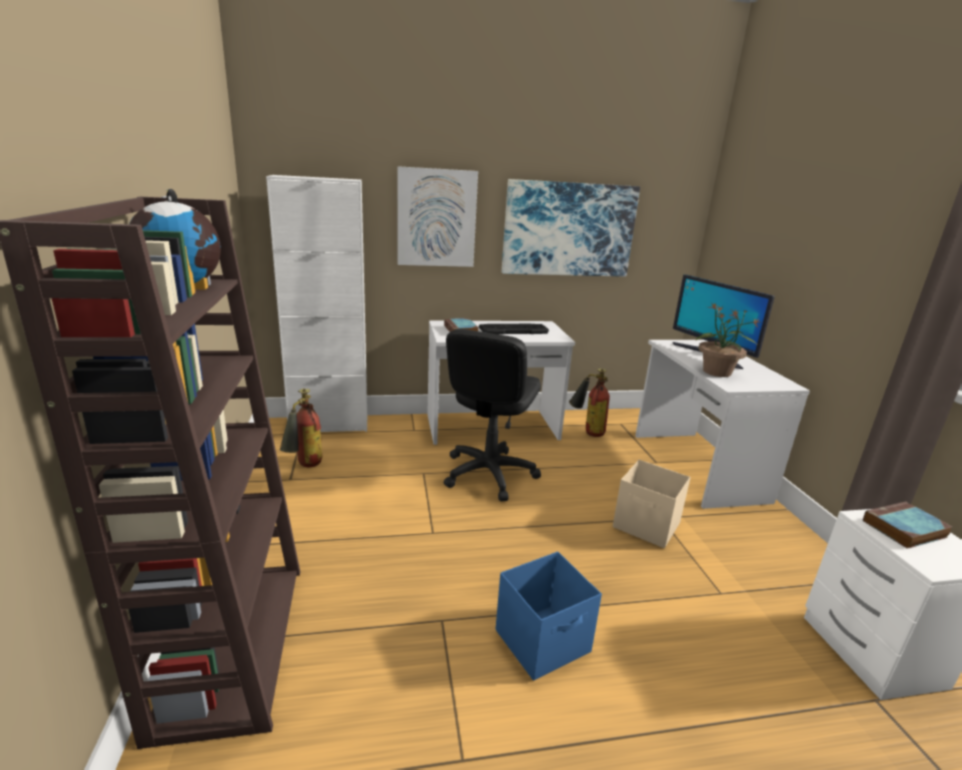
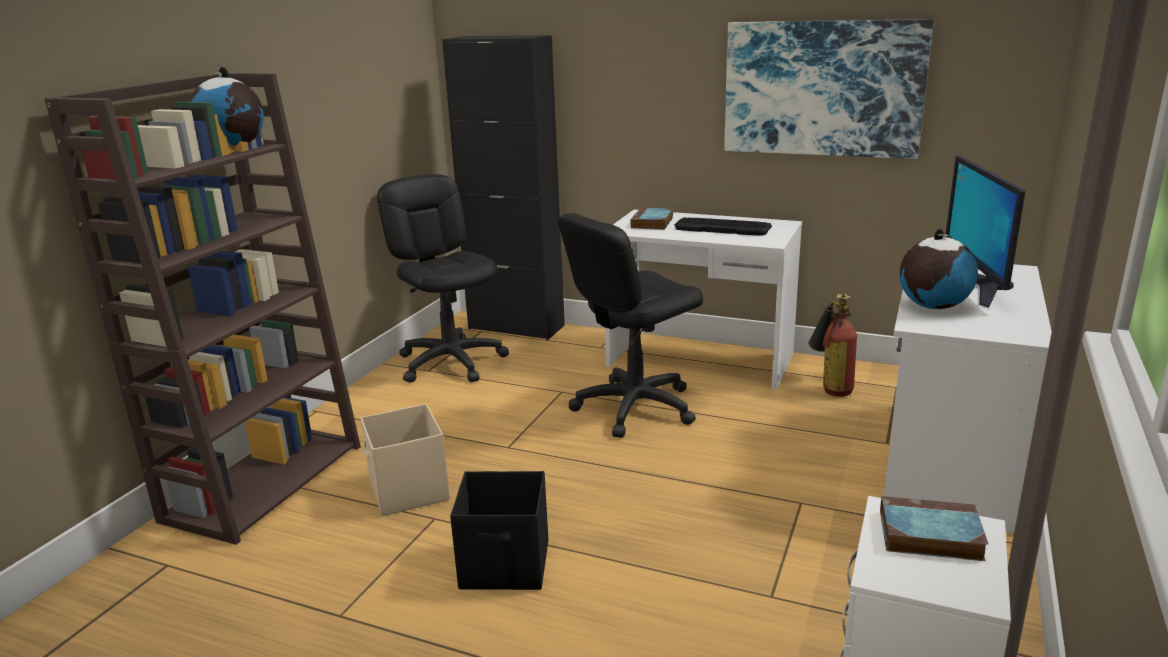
camera: 35 degrees right, 0 degrees up
(304, 467) = (451, 362): fire extinguisher -> black office chair
(329, 425) = (516, 327): white cabinet -> black cabinet
(436, 218) = (640, 78): picture -> none
(543, 641) = (506, 565): blue storage box -> black storage box
(647, 526) = (767, 506): beige storage box -> beige storage box (408, 491)
(717, 372) = (932, 306): potted plant -> globe

